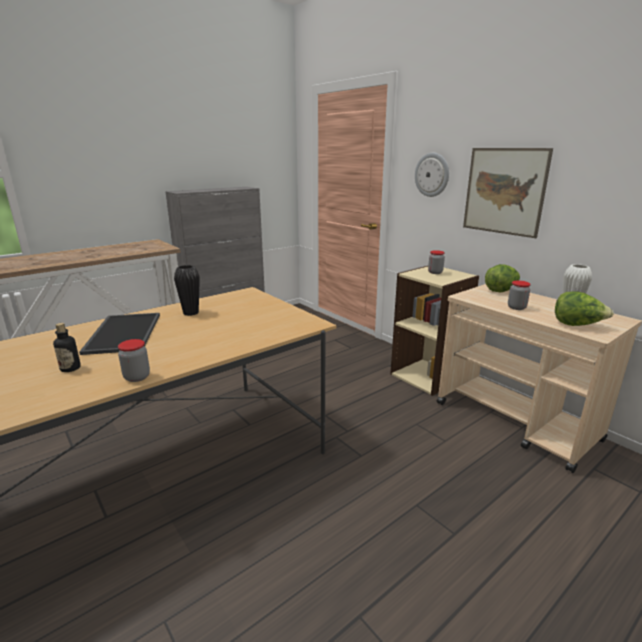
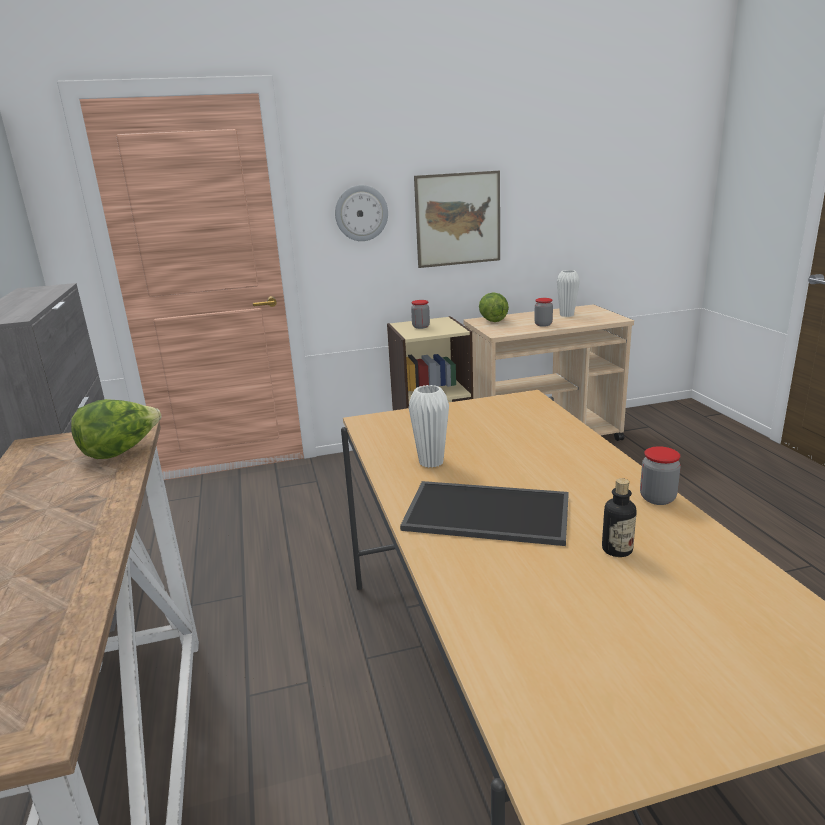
camera: 65 degrees left, 0 degrees up
(191, 313) = (431, 462): black vase -> white vase
(577, 325) = (594, 318): lettuce -> lettuce (121, 451)

